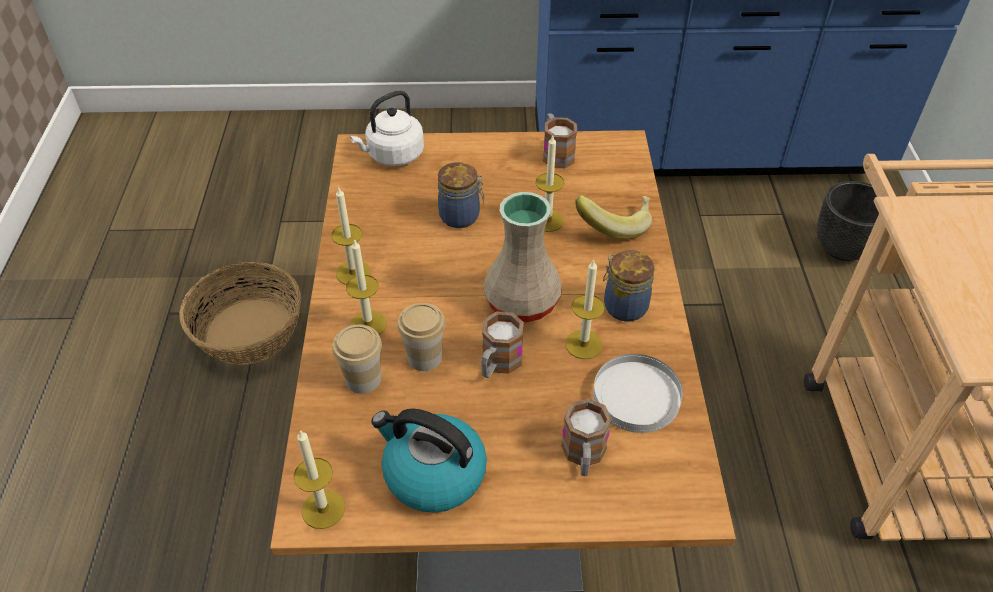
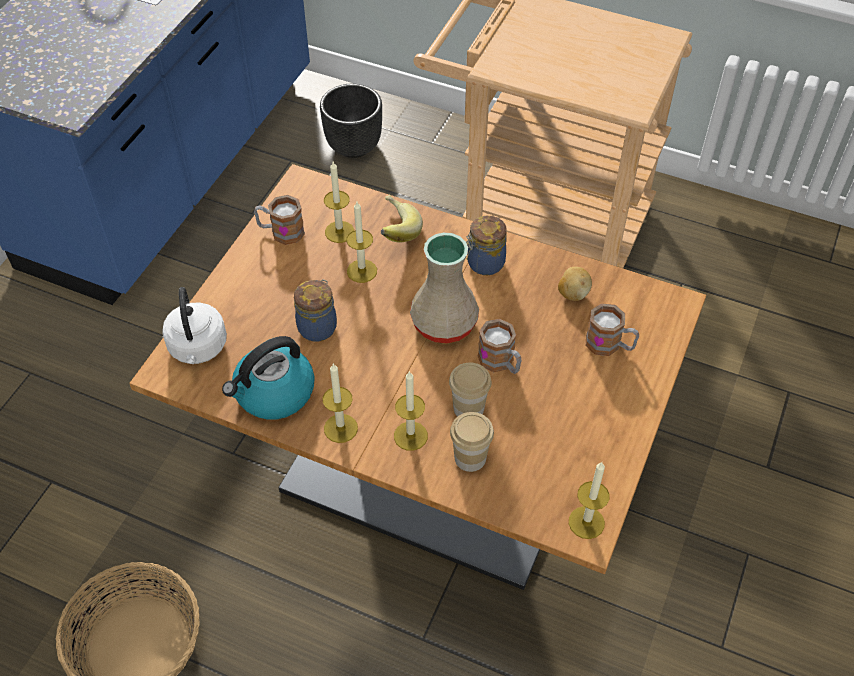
camera: 65 degrees left, 5 degrees up
(433, 474) = (585, 441): kettle -> kettle (274, 393)
(583, 344) = (509, 303): candle -> candle (339, 232)
(637, 396) = (573, 293): white plate -> potato

